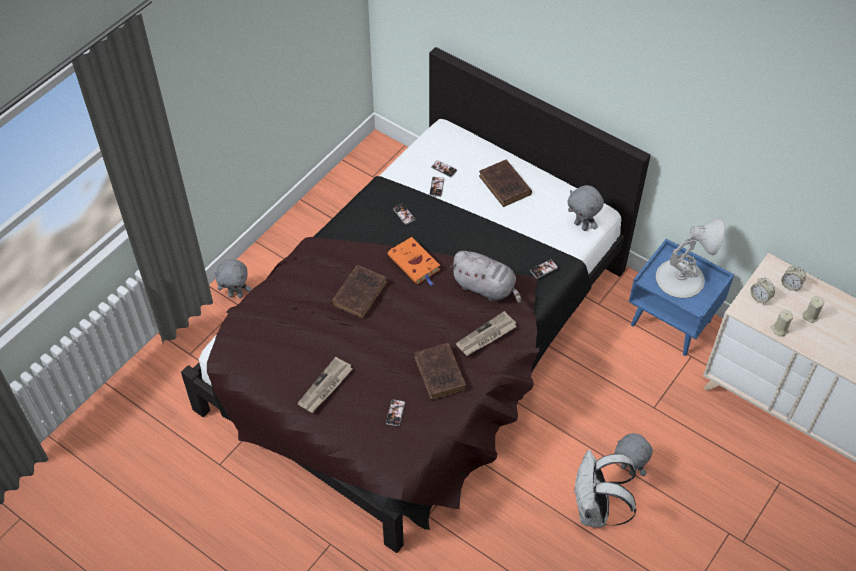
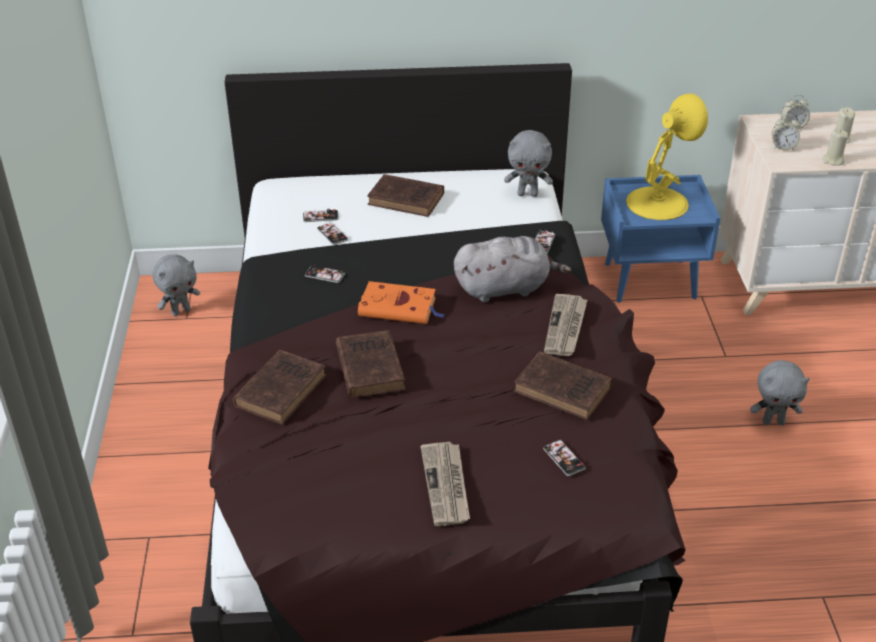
camera: 40 degrees left, 15 degrees down
(236, 295) = (131, 528): grey plush toy -> grey plush toy (181, 311)
(307, 278) = (282, 389): none -> brown book
(595, 510) = (793, 479): white backpack -> none
(681, 278) = (658, 202): white table lamp -> yellow table lamp

